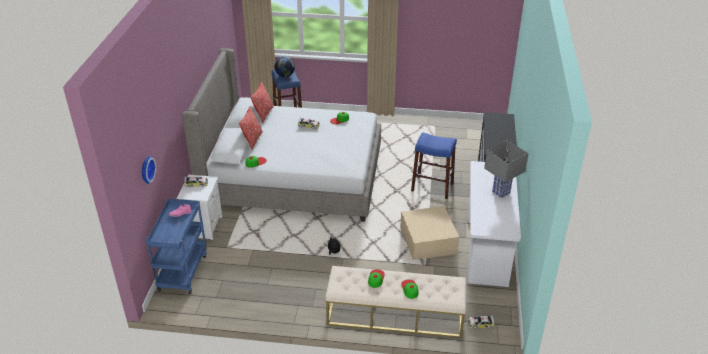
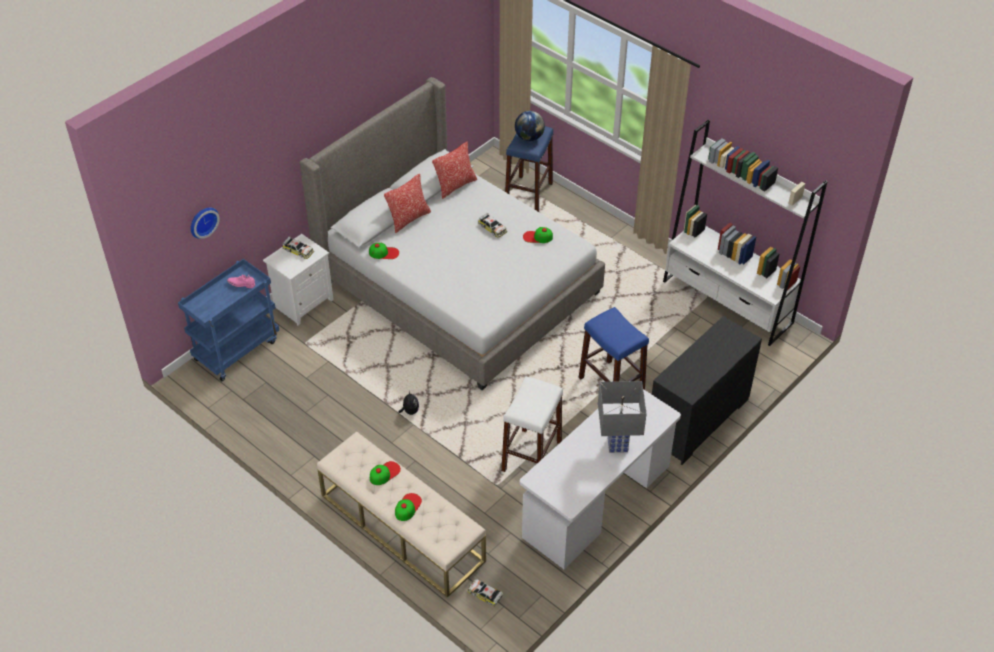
camera: 35 degrees right, 10 degrees up
(428, 240) = (531, 456): beige storage box -> white stool
(447, 125) = (727, 302): none -> white bookcase

